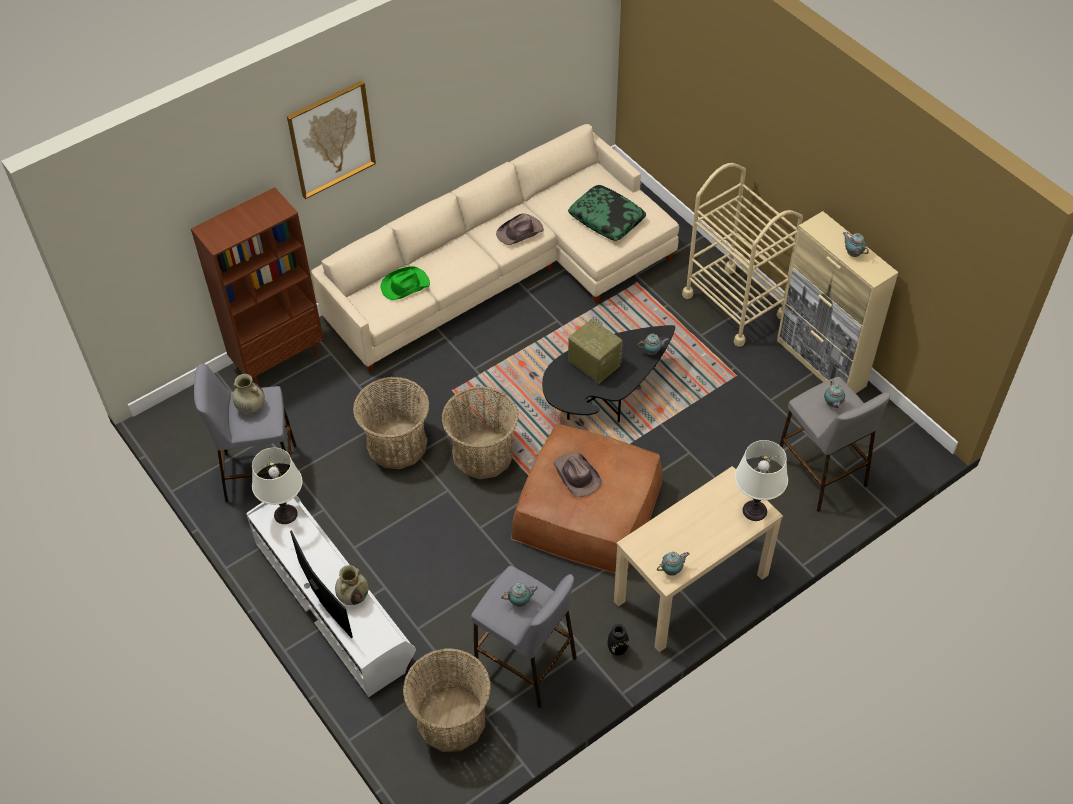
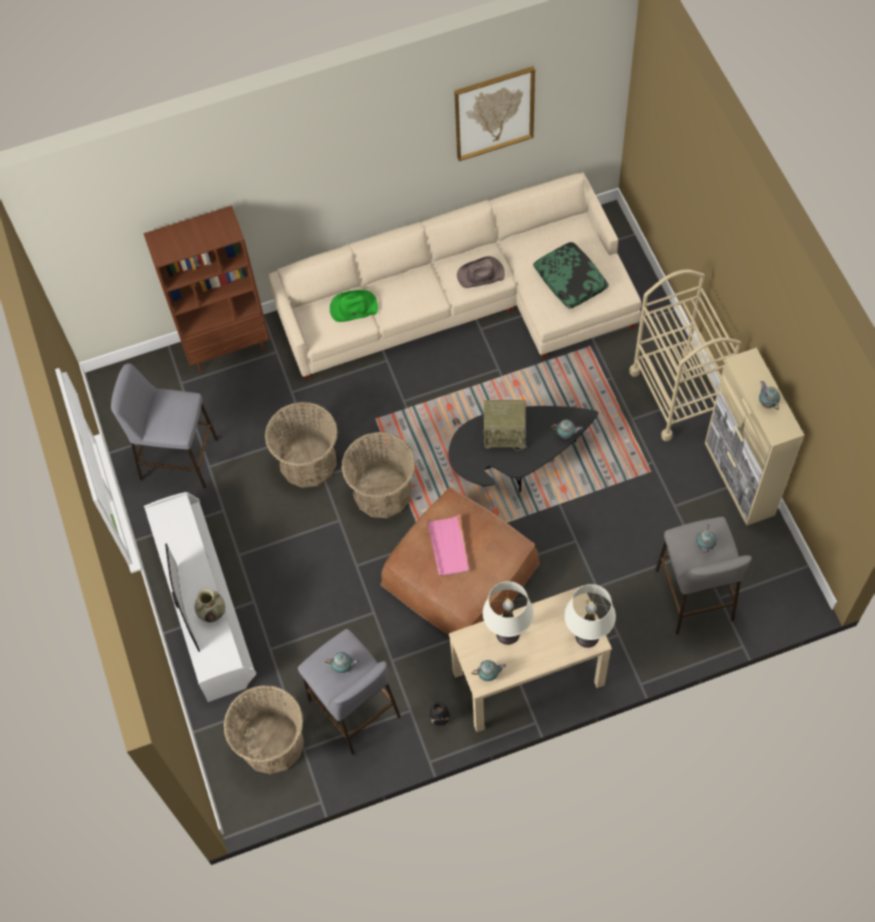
camera: 20 degrees right, 10 degrees up
(250, 407) = (168, 410): beige vase -> none
(285, 514) = (177, 516): white table lamp -> white table lamp (507, 633)
(331, 139) = (295, 168): picture -> picture (494, 113)
(576, 476) = (448, 547): brown hat -> pink tray
(593, 363) = (505, 433): radio -> radio turned 120 degrees clockwise

